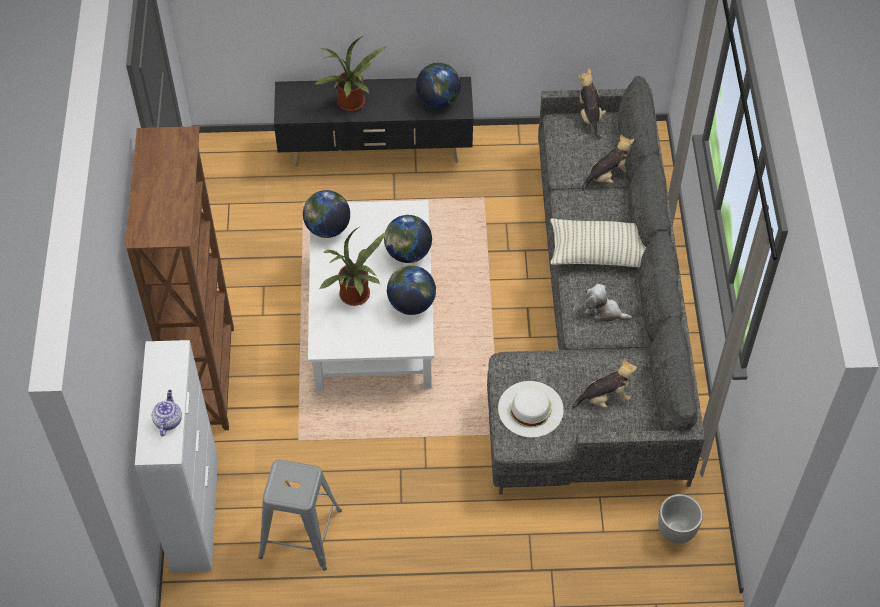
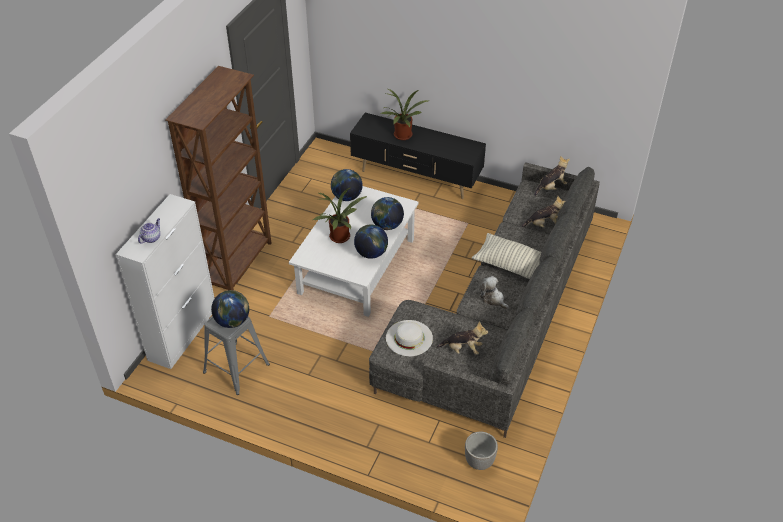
camera: 25 degrees right, 10 degrees down
(438, 100) = (457, 150): globe -> globe (232, 321)
(589, 116) = (551, 187): plush toy -> plush toy turned 45 degrees clockwise

